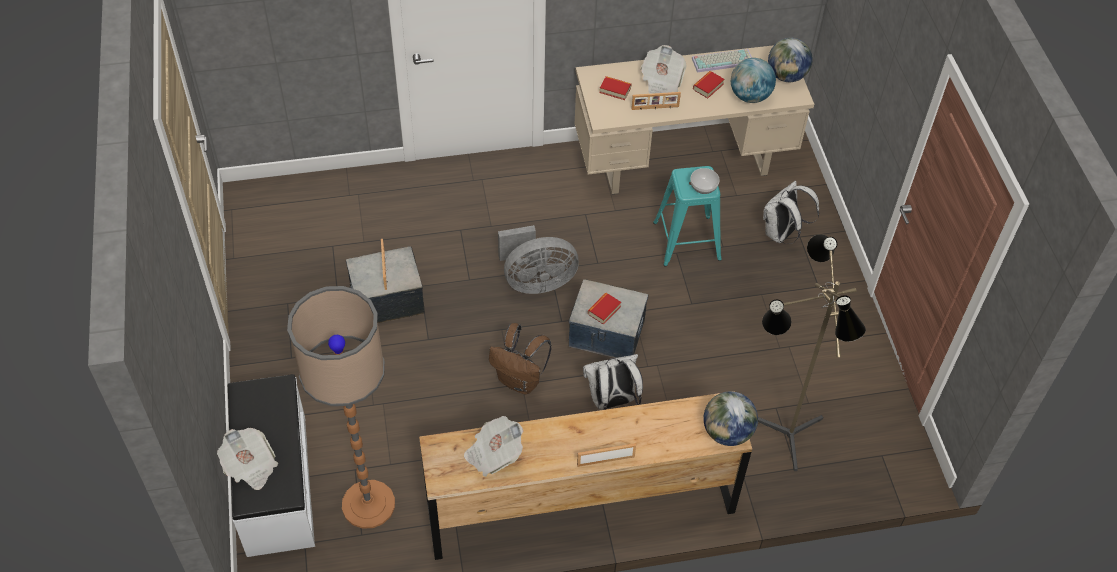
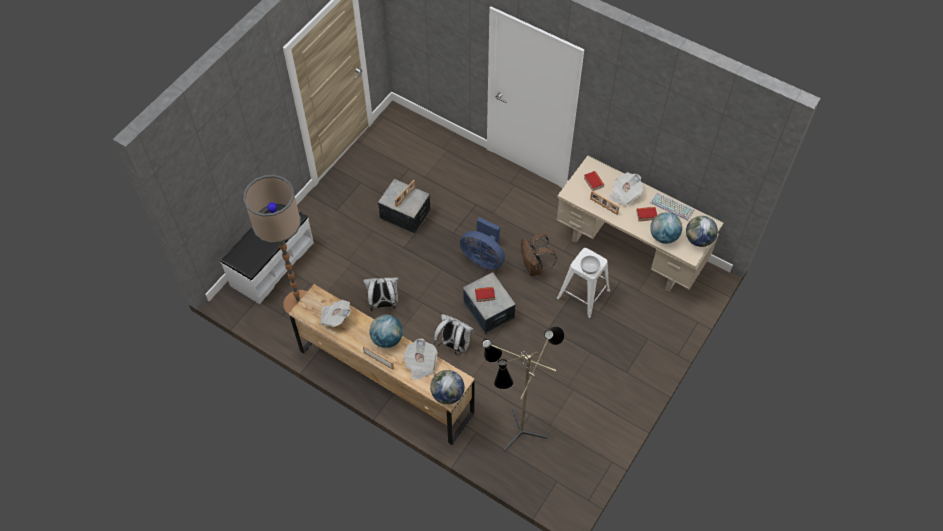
camera: 45 degrees right, 5 degrees up
(250, 466) = (248, 243): newspaper -> newspaper (420, 364)
(520, 381) = (423, 301): brown backpack -> brown backpack (534, 267)
(536, 281) = (483, 258): grey fan -> blue fan
(586, 428) = (387, 339): none -> globe
(686, 241) = (582, 295): turquoise stool -> white stool
(781, 234) = (639, 329): white backpack -> white backpack (383, 304)

